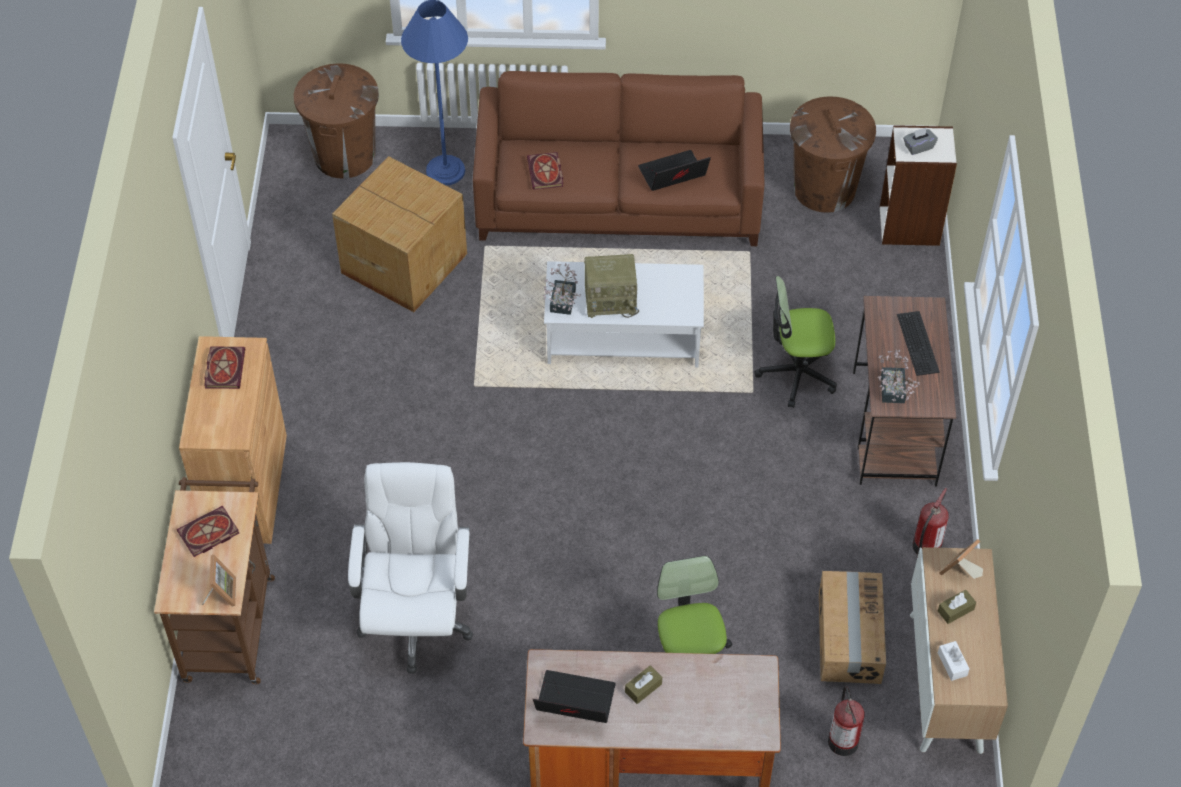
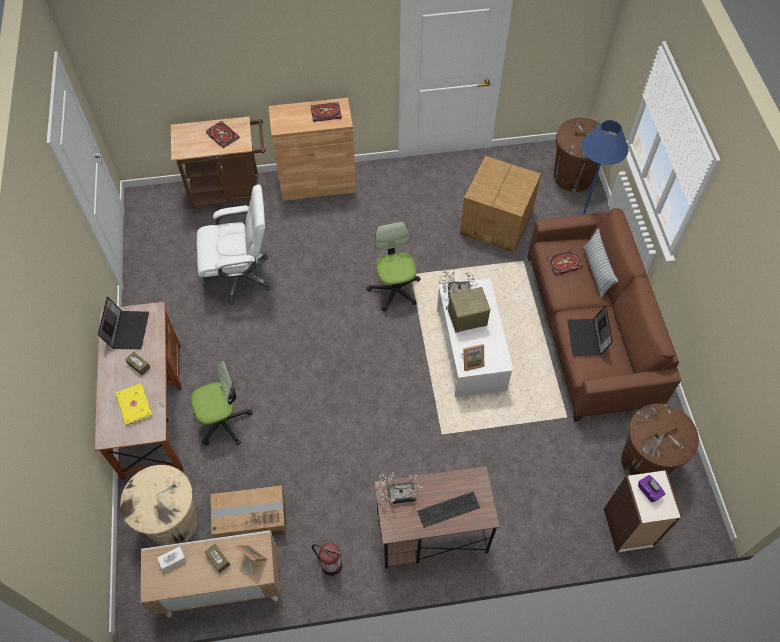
camera: 80 degrees right, 5 degrees up
(221, 593) = (184, 149): picture frame -> picture frame (471, 362)
(565, 144) = (596, 271): none -> pillow
(611, 300) = (466, 319): radio -> radio turned 90 degrees clockwise
(672, 176) = (587, 338): laptop -> laptop turned 150 degrees counterclockwise
(714, 696) = (133, 406): none -> yellow book
(797, 373) = (465, 461): office chair -> office chair (395, 290)
(842, 739) = (173, 522): fire extinguisher -> beige trash can
(918, 147) = (649, 491): grey tissue box -> purple tissue box

